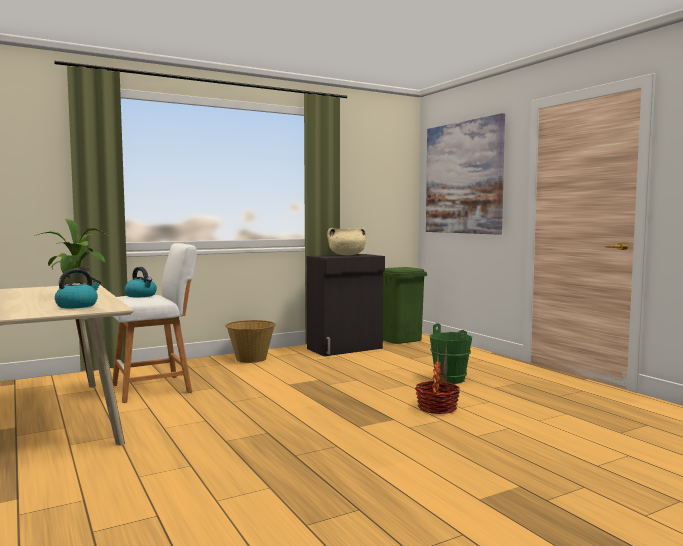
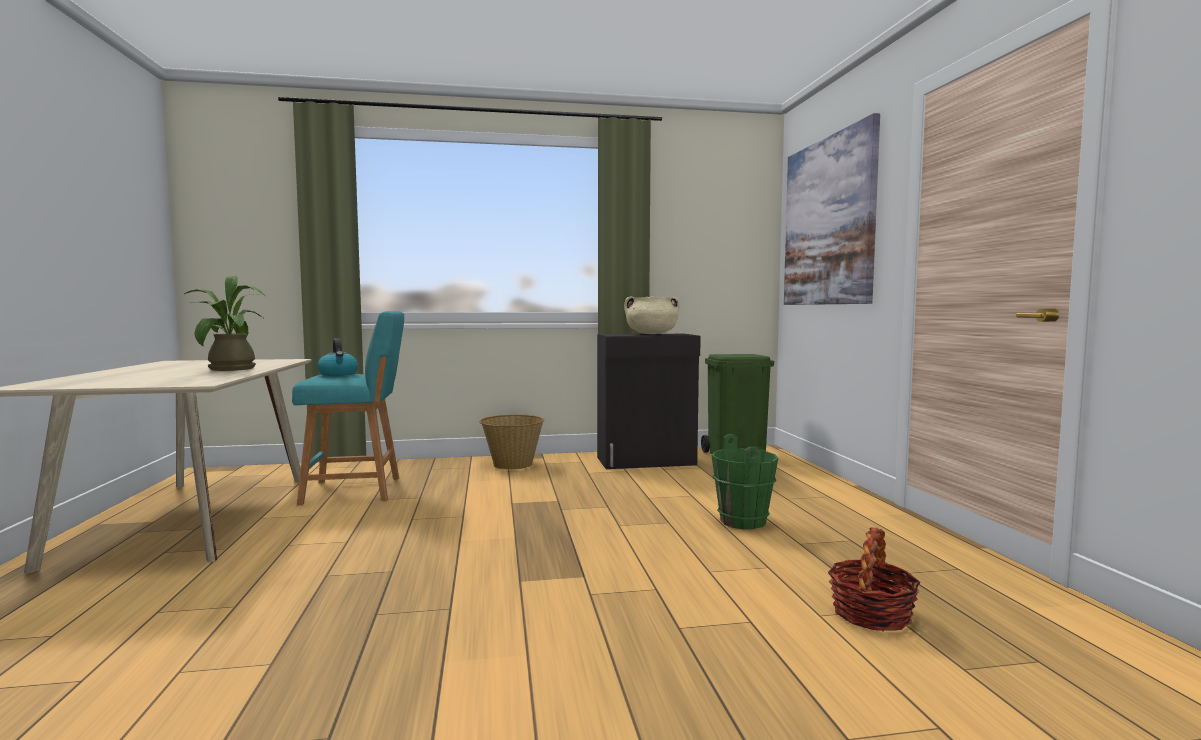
camera: 20 degrees right, 0 degrees up
(77, 305) = (181, 378): kettle -> none
(156, 388) = (358, 490): white stool -> turquoise stool
(437, 408) = (670, 566): basket -> basket (871, 614)

